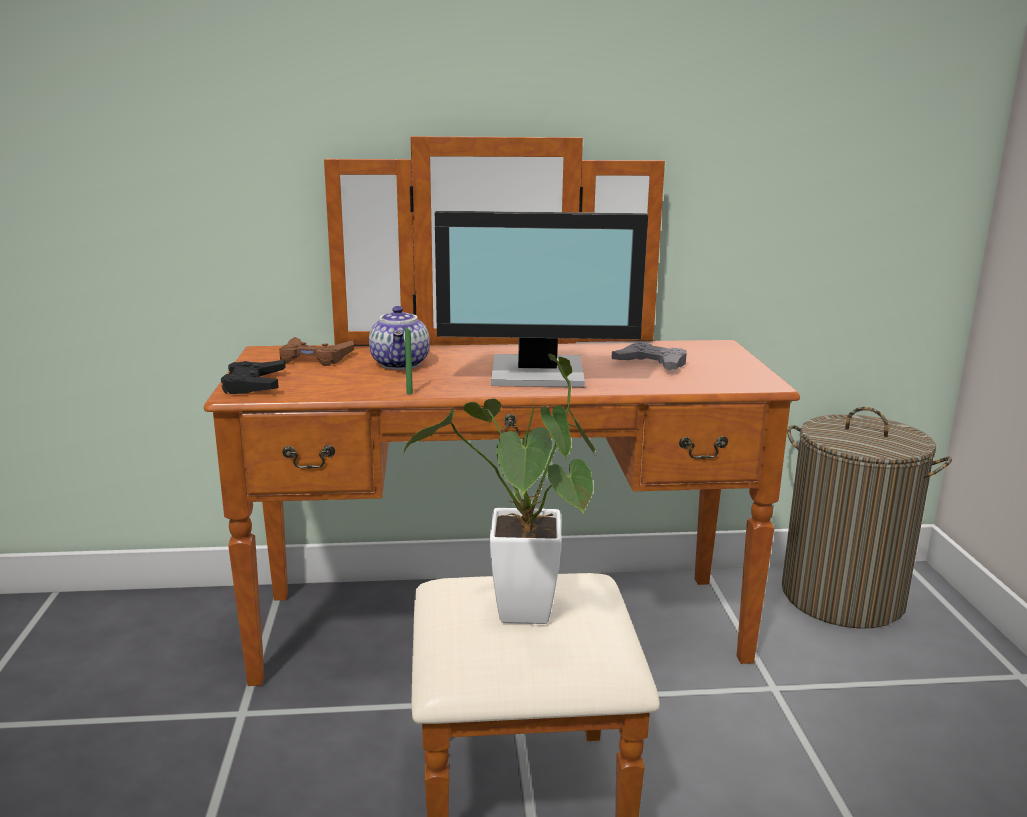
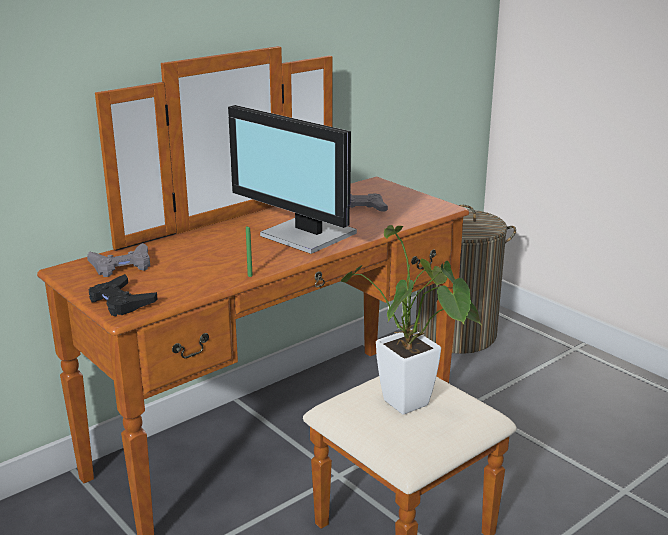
camera: 35 degrees left, 5 degrees up
(314, 358) = (122, 266): brown game controller -> grey game controller
(401, 364) = (199, 253): teapot -> none
(539, 374) = (306, 236): monitor -> monitor turned 75 degrees clockwise

